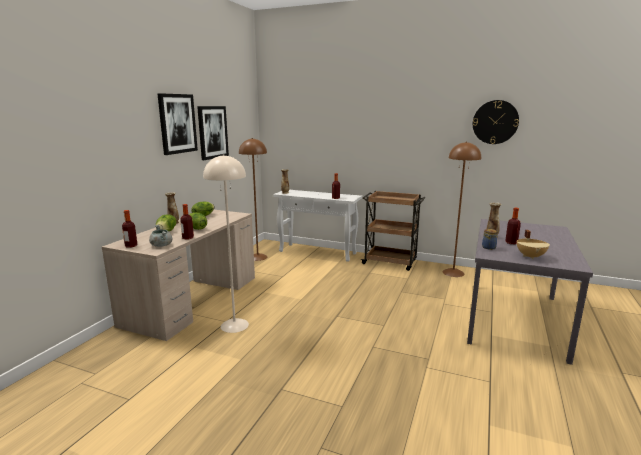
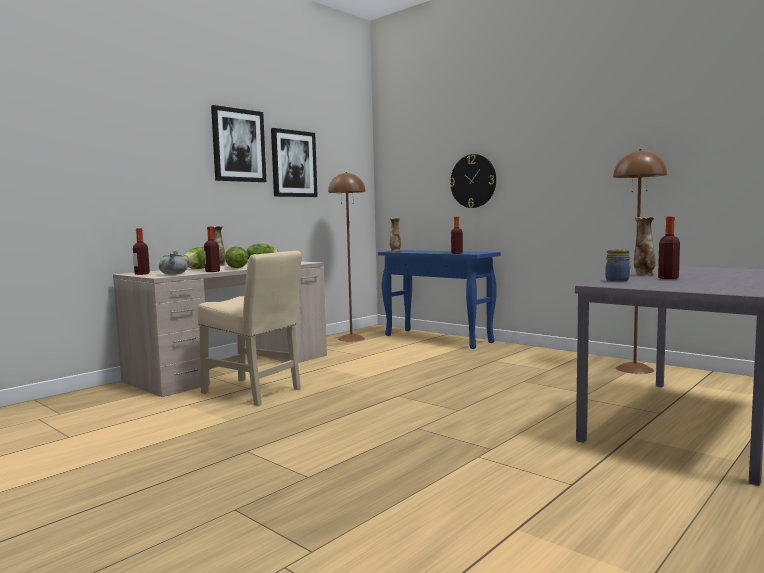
camera: 20 degrees right, 10 degrees down
(234, 325) = (254, 392): beige floor lamp -> beige chair
(318, 252) = (438, 339): white console table -> blue console table
(390, 262) = (539, 353): brown cart -> none
(495, 122) = (695, 118): wall clock -> wall clock (473, 181)
(531, 256) = (678, 286): beige cooking pot -> none

